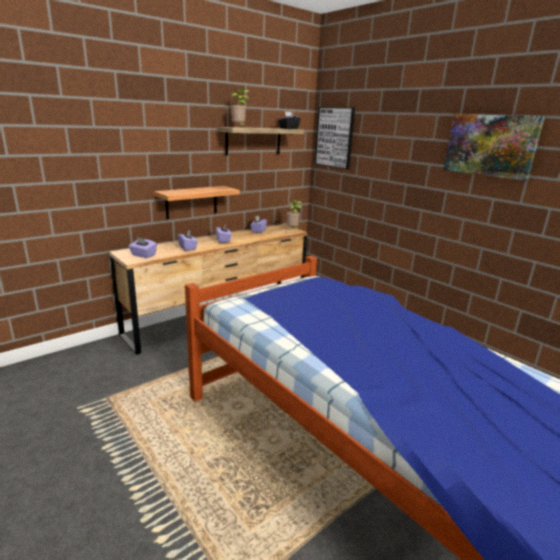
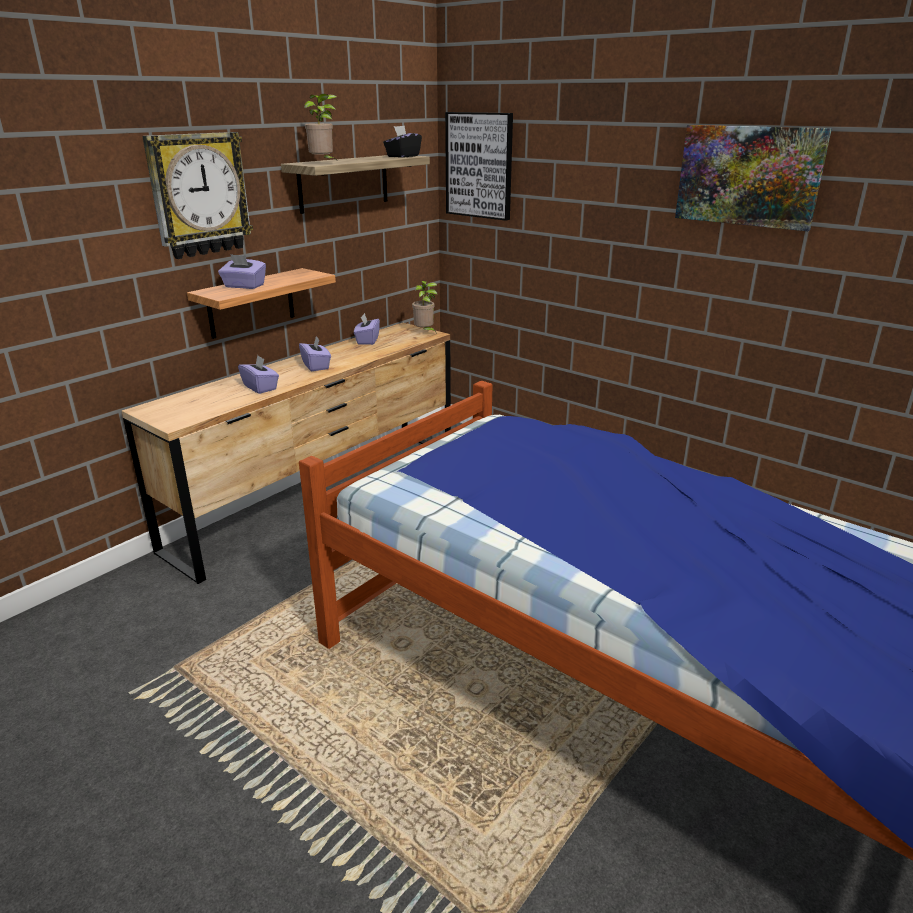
camera: 10 degrees left, 5 degrees up
(143, 255) = (188, 411): purple tissue box -> purple tissue box (244, 286)
(167, 139) = (199, 195): none -> wall clock

